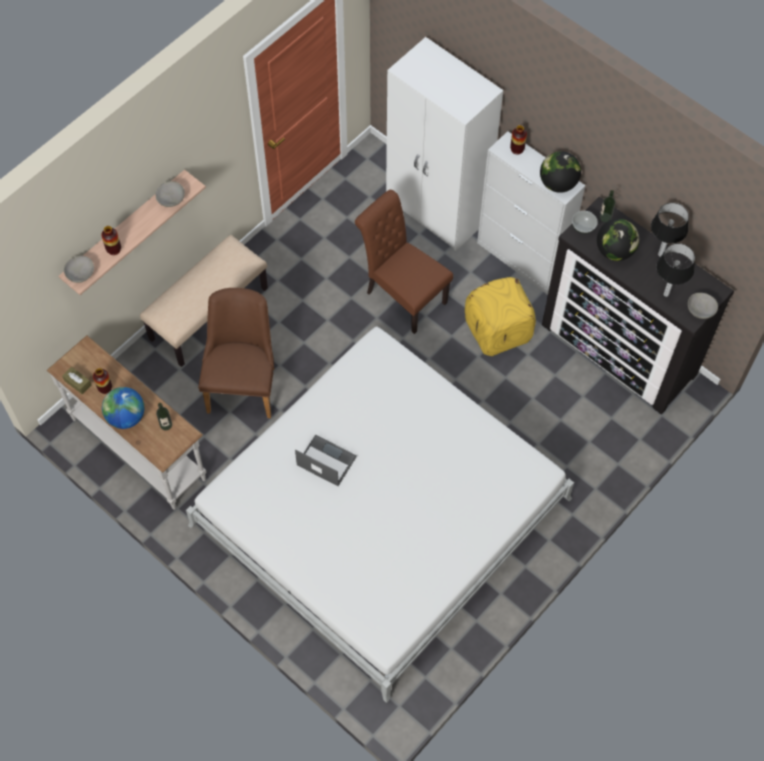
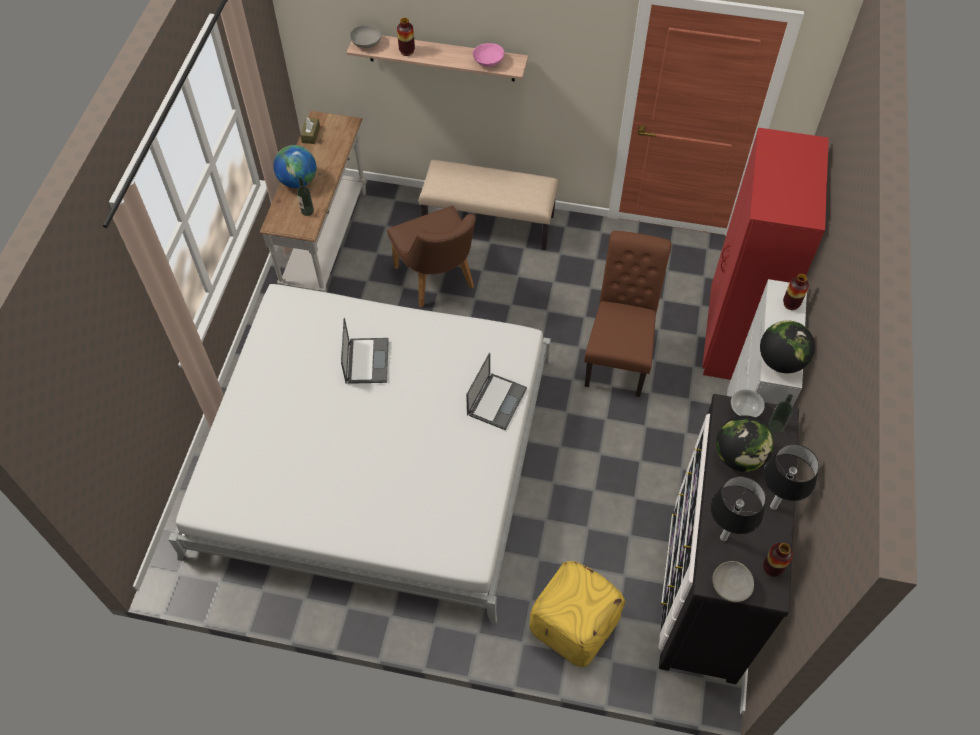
camera: 60 degrees right, 5 degrees down
(105, 388) = (317, 154): vase -> vase (772, 568)
(171, 199) = (488, 62): grey bowl -> pink bowl
(244, 383) = (438, 282): brown chair -> brown chair turned 90 degrees clockwise
(421, 389) = (497, 400): none -> laptop
(436, 212) = (733, 337): white wardrobe -> red wardrobe
(497, 330) = (642, 456): yellow ottoman -> yellow ottoman (572, 625)

